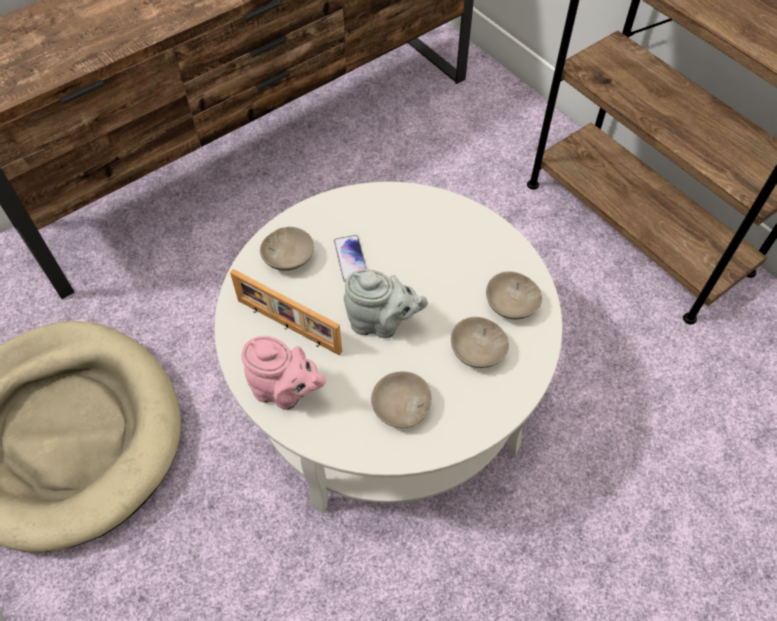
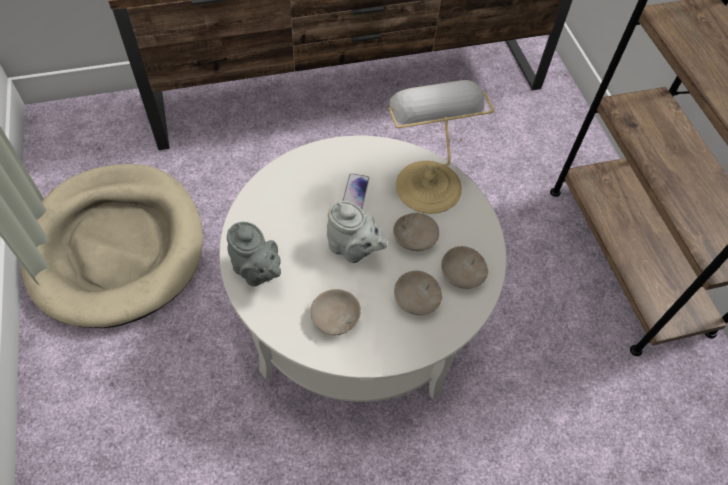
camera: 20 degrees right, 0 degrees up
(285, 391) = (256, 272): pink teapot -> grey teapot
(288, 327) = (283, 226): picture frame -> none
(289, 259) = (309, 176): beige bowl -> beige bowl (414, 240)
(423, 219) = (427, 183): none -> table lamp

